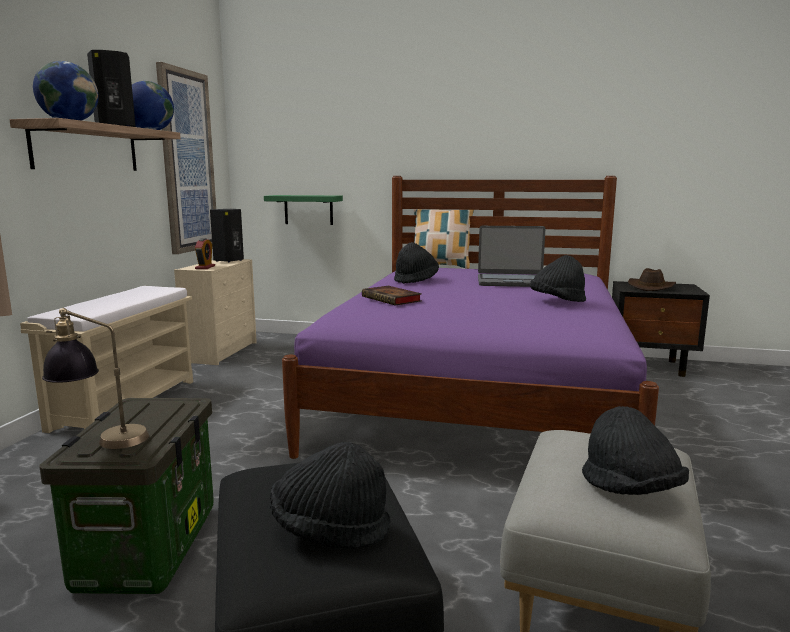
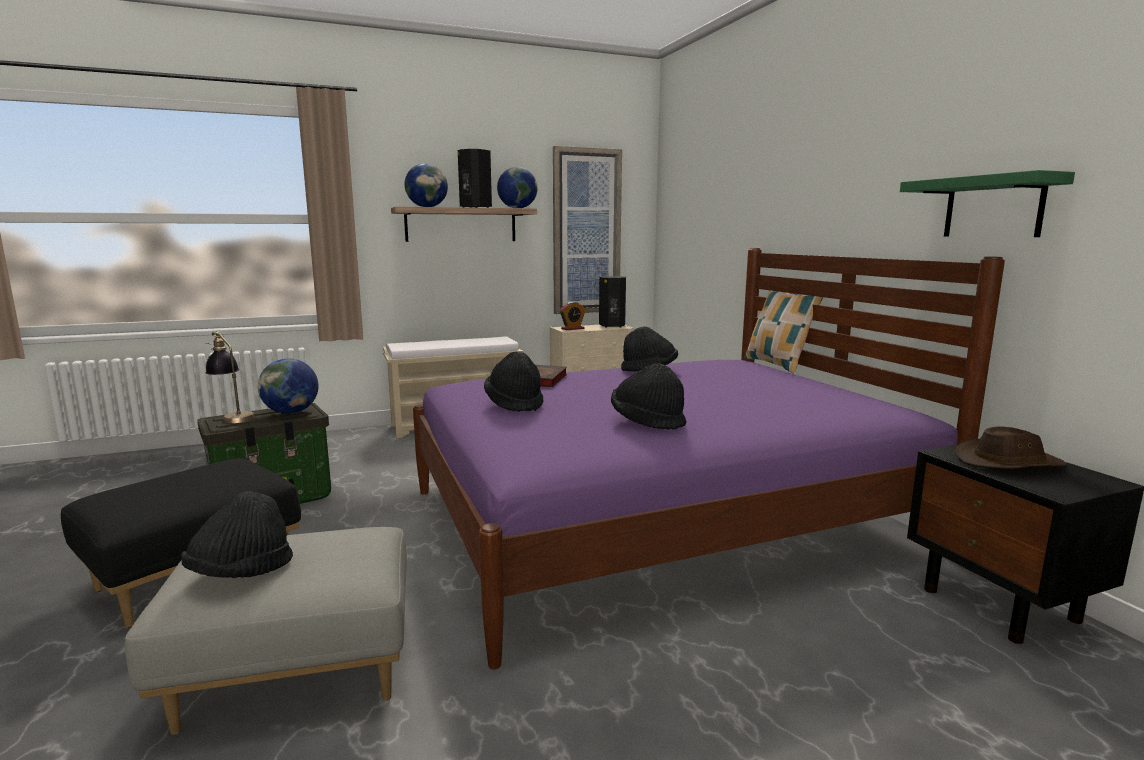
camera: 55 degrees right, 0 degrees up
(162, 410) = (291, 412): none -> globe
(308, 209) = (697, 282): green shelf -> green shelf (993, 207)
(330, 529) = (149, 494): black hat -> black hat (515, 404)
(511, 282) = (724, 394): laptop -> none

